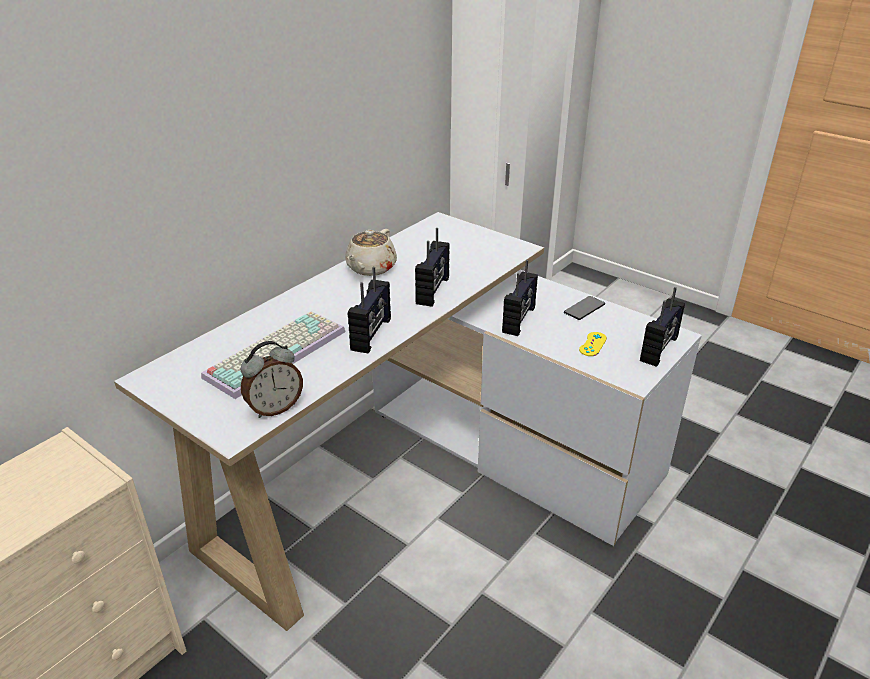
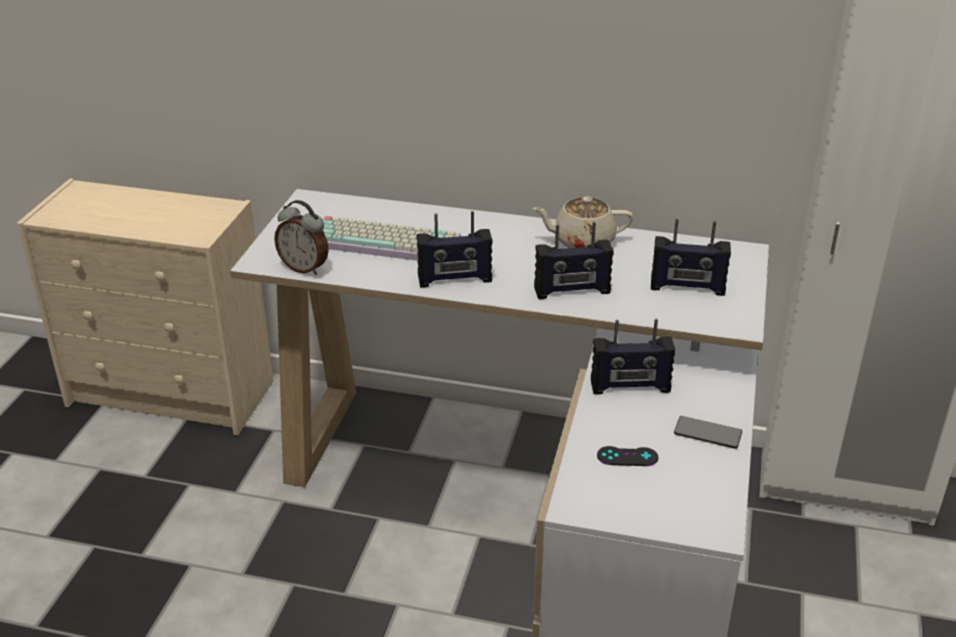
camera: 65 degrees right, 0 degrees up
(592, 344) = (627, 456): yellow game controller -> black game controller
(659, 349) = (666, 518): radio -> radio (687, 288)

